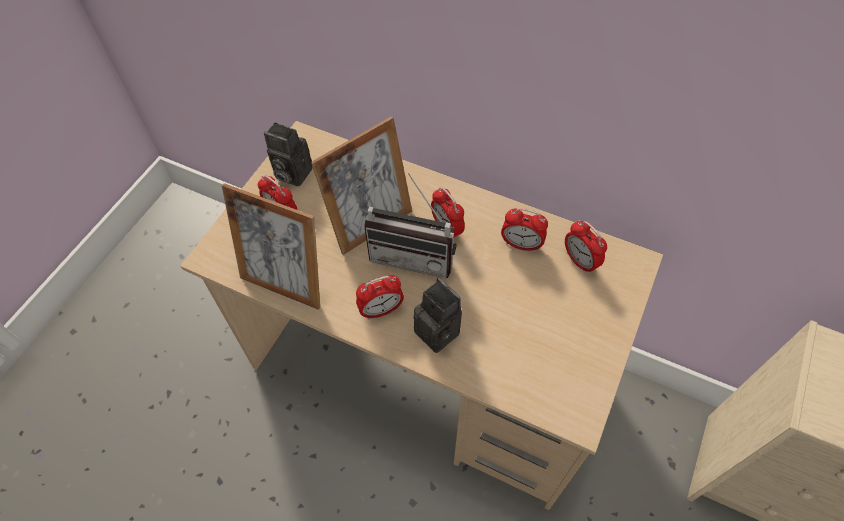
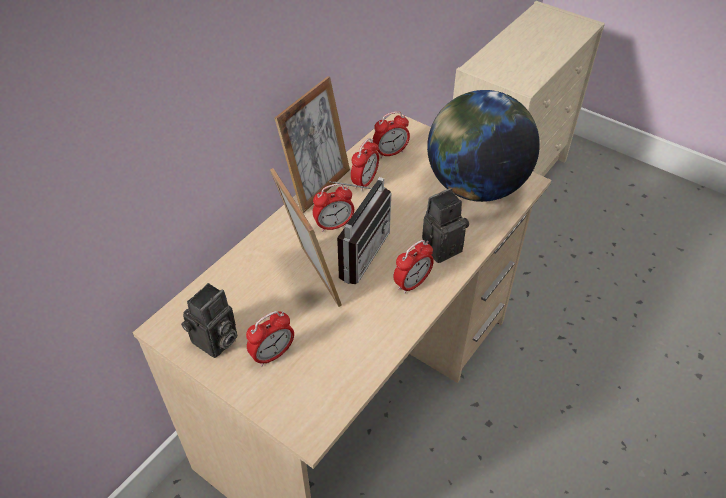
camera: 80 degrees left, 10 degrees down
(285, 283) = (363, 357): picture frame -> picture frame (318, 186)
(381, 310) = (412, 284): alarm clock -> alarm clock turned 60 degrees clockwise
(550, 358) = (475, 186): none -> globe

